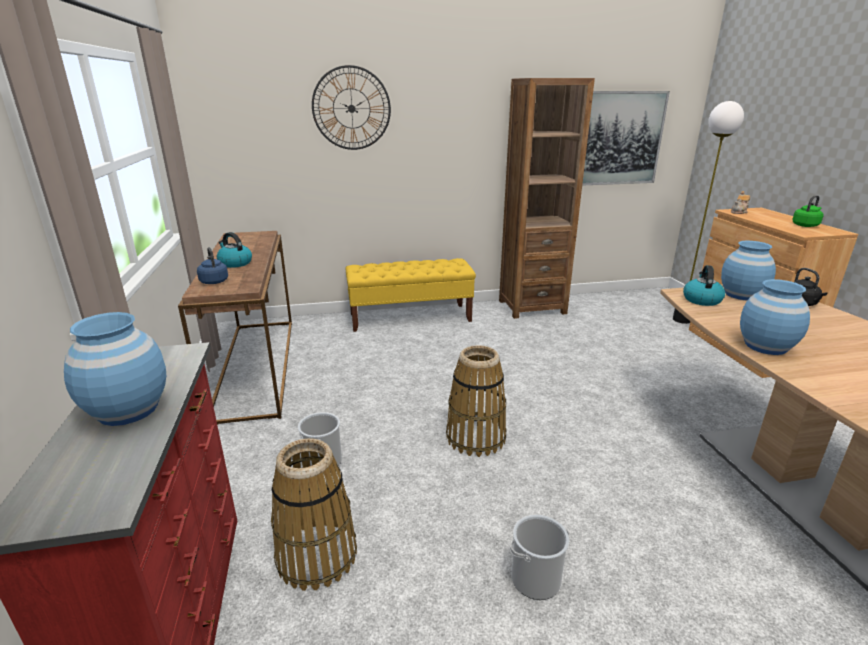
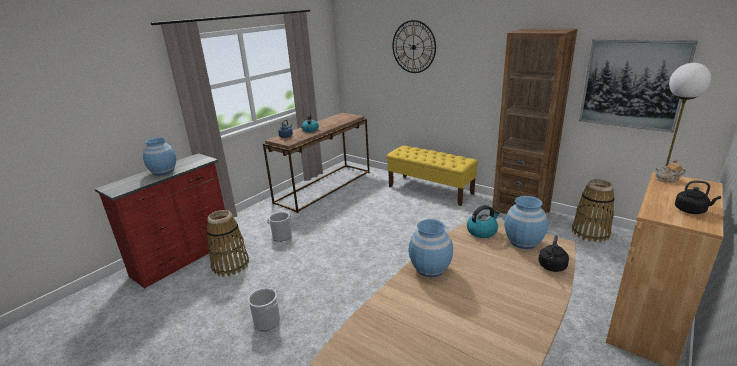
camera: 50 degrees right, 0 degrees up
(476, 437) = (347, 261): basket -> basket (590, 233)
(806, 225) = (691, 210): green kettle -> black kettle

